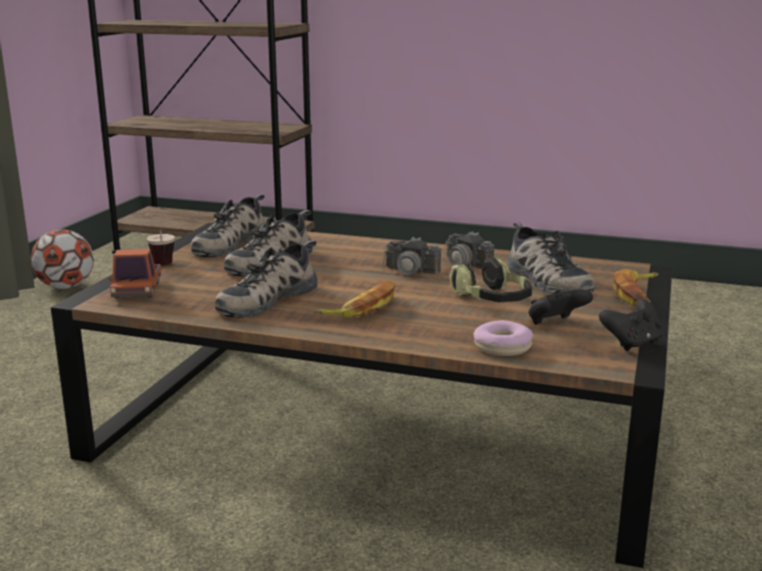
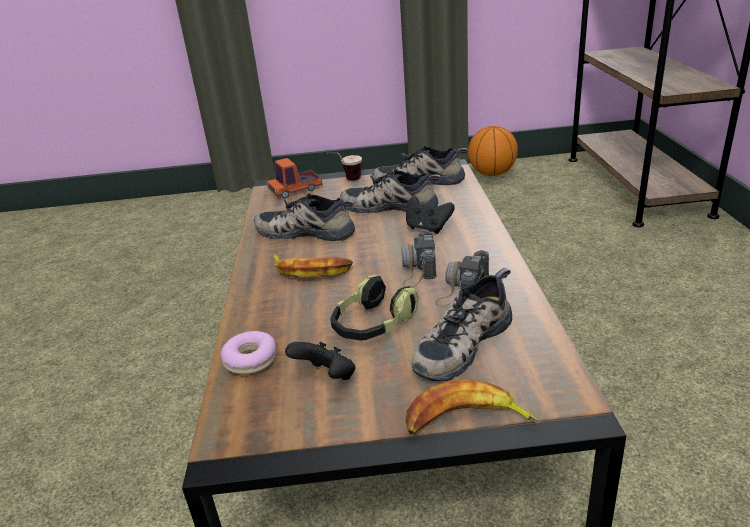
camera: 70 degrees right, 10 degrees up
(66, 287) = (492, 174): football -> basketball
(632, 343) = (295, 442): black game controller -> black game controller (427, 228)

